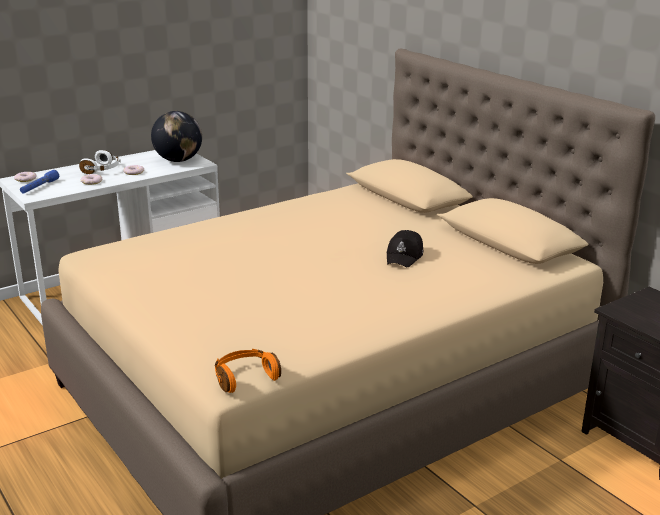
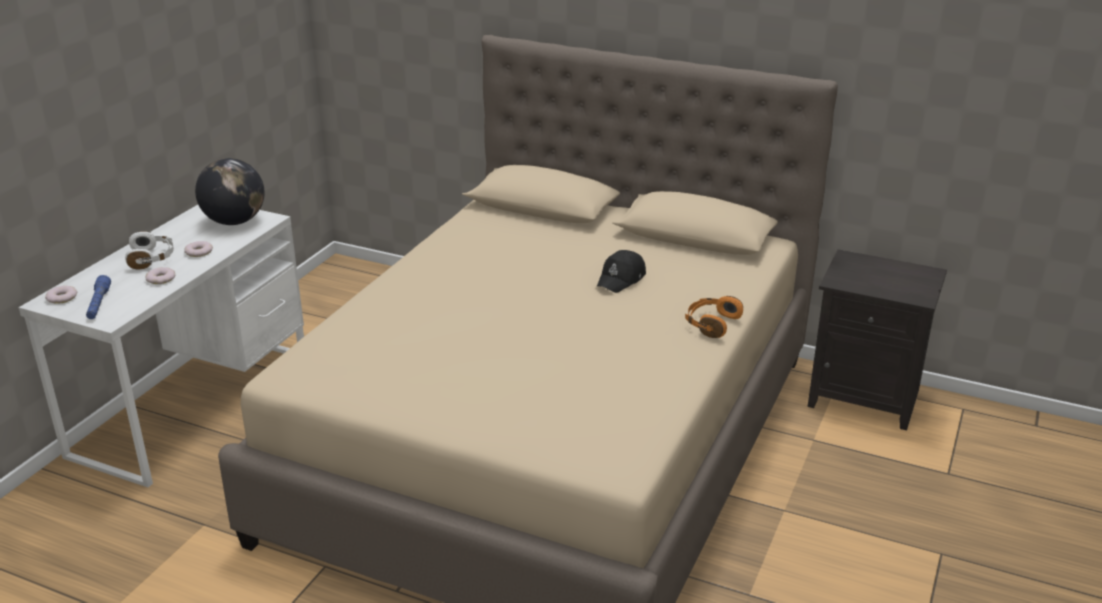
camera: 30 degrees left, 5 degrees up
(245, 377) = (631, 459): orange headphones -> orange headphones (711, 324)
(405, 256) = (621, 279): black cap -> black cap turned 45 degrees clockwise

